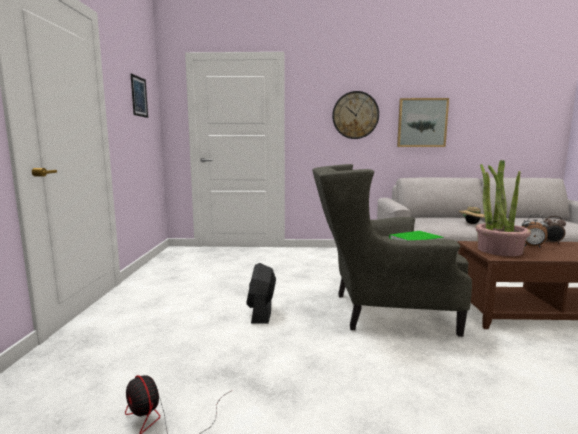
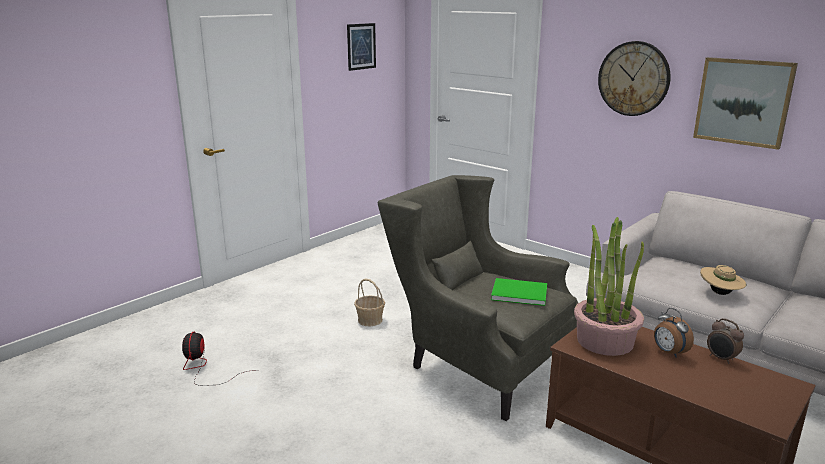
camera: 40 degrees right, 10 degrees up
(261, 312) = (370, 320): black fan -> basket

